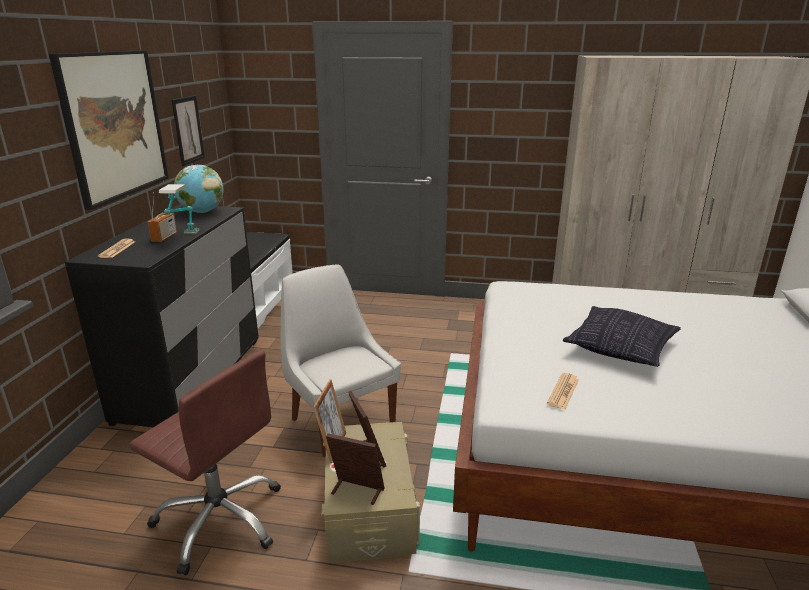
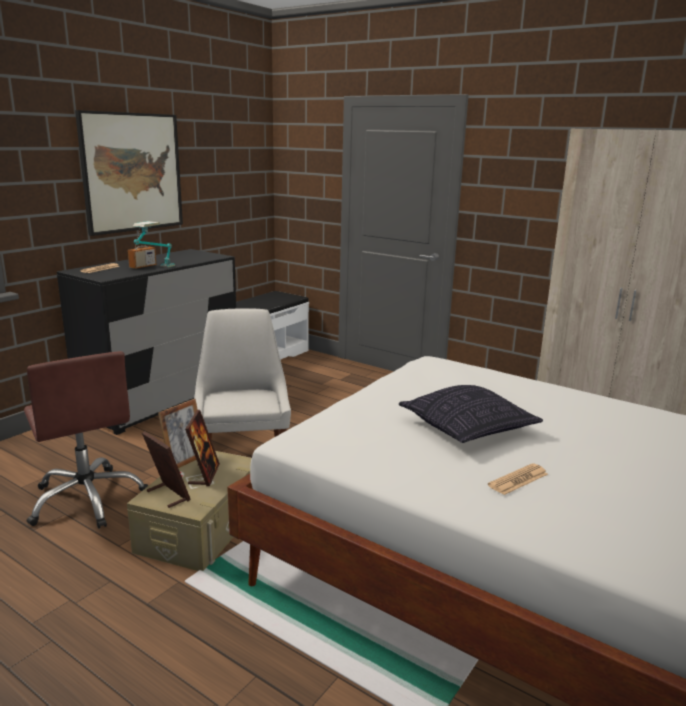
camera: 25 degrees right, 5 degrees down
(188, 130) = (216, 187): picture -> none
(202, 212) = (197, 255): globe -> none
(563, 391) = (354, 444): newspaper -> newspaper (518, 480)

